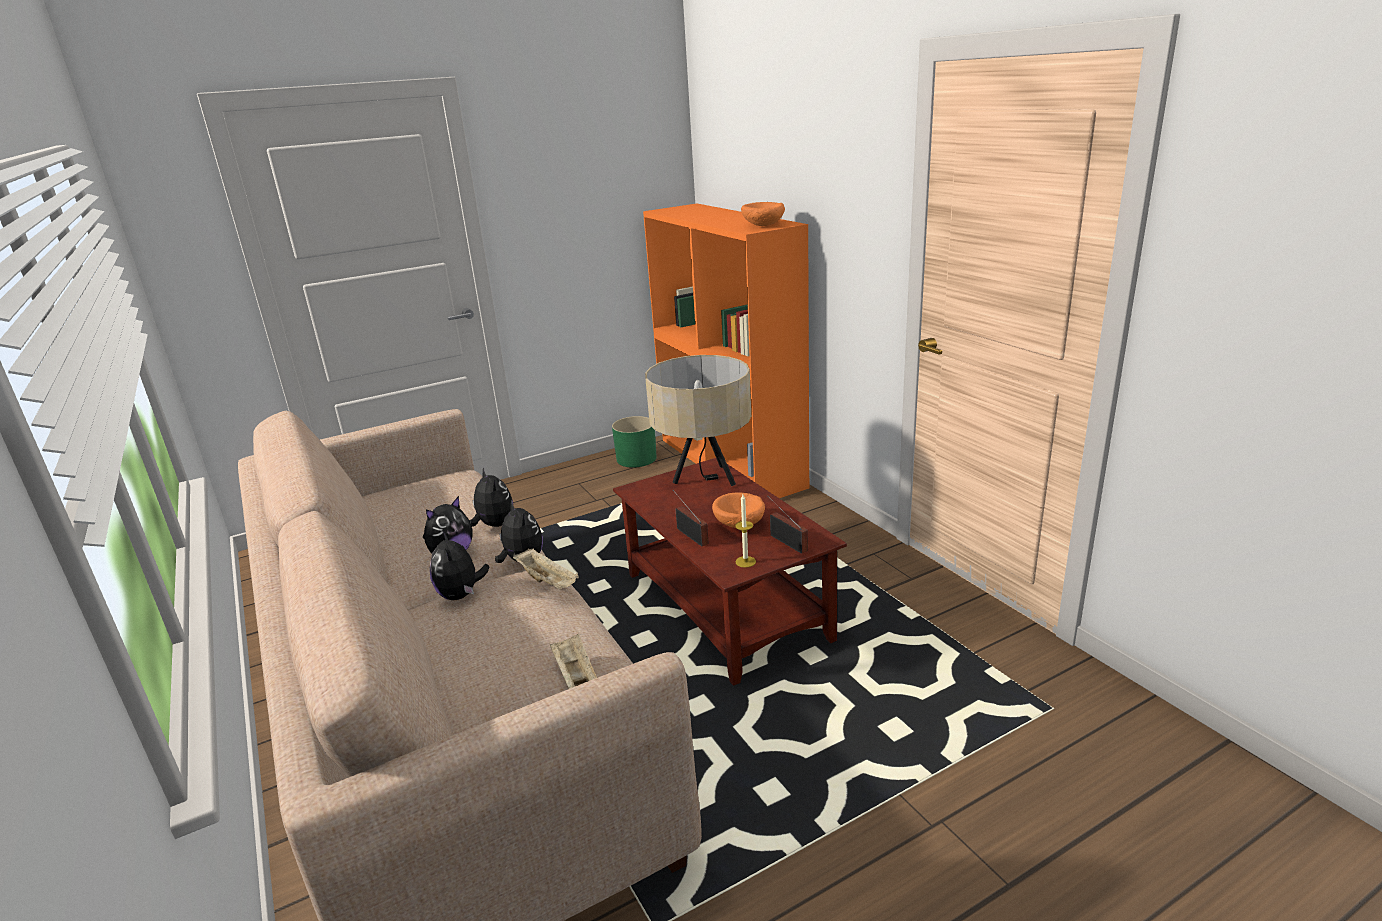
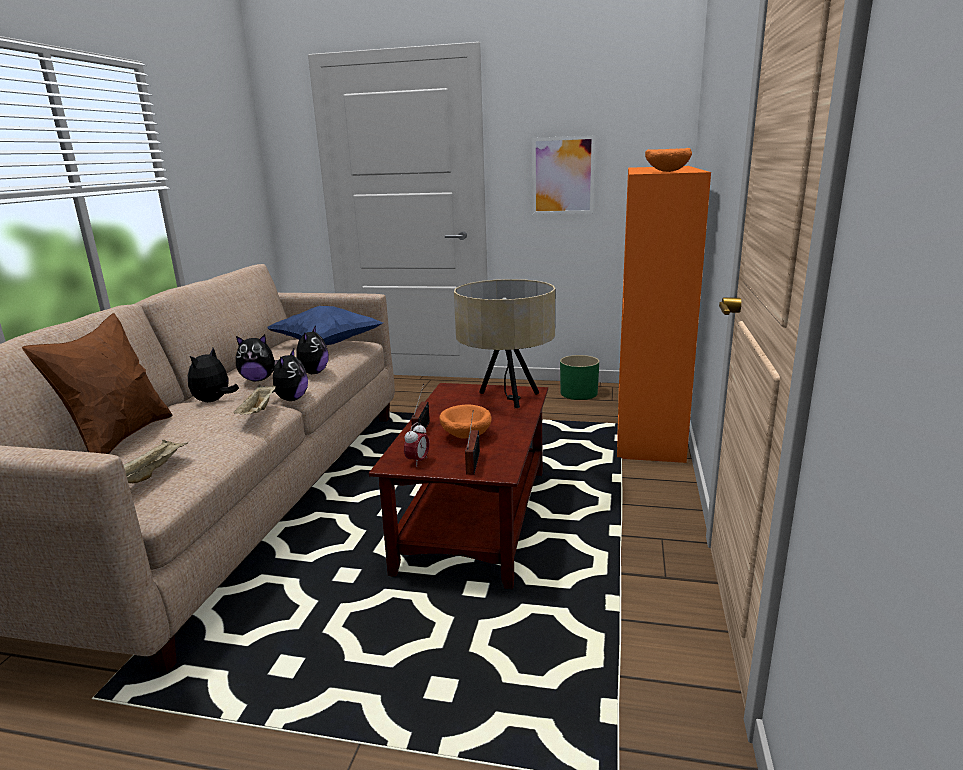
camera: 40 degrees right, 5 degrees down
(435, 489) = (327, 344): none -> blue pillow
(451, 676) = (119, 439): none -> brown pillow
(572, 226) = (563, 176): none -> picture
(745, 561) = (417, 461): candle -> alarm clock

